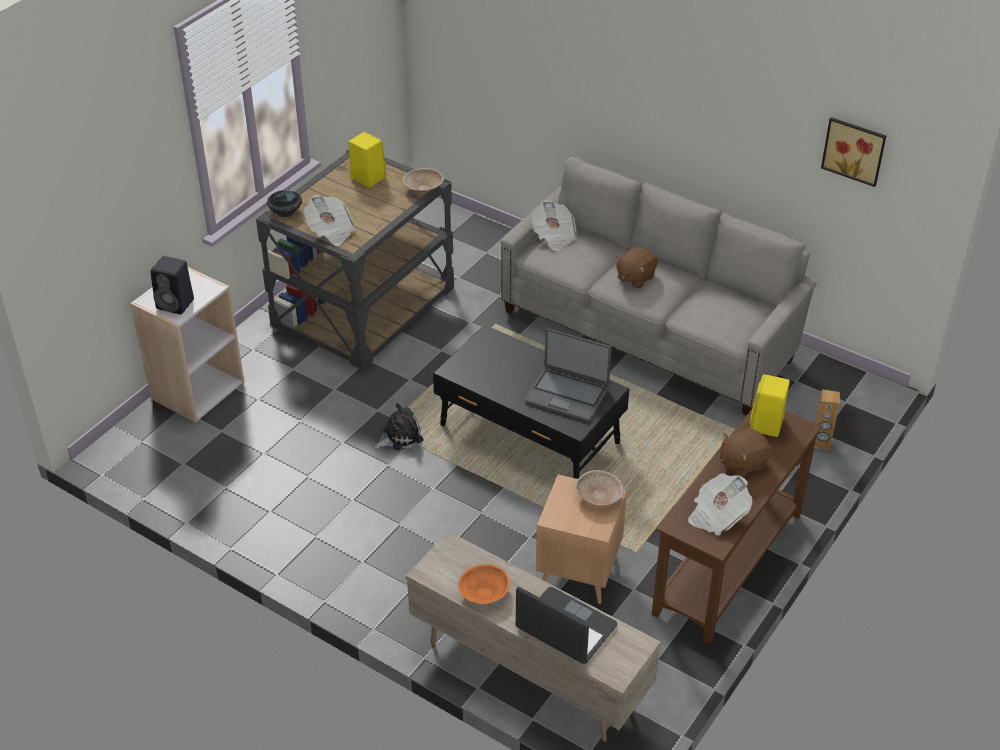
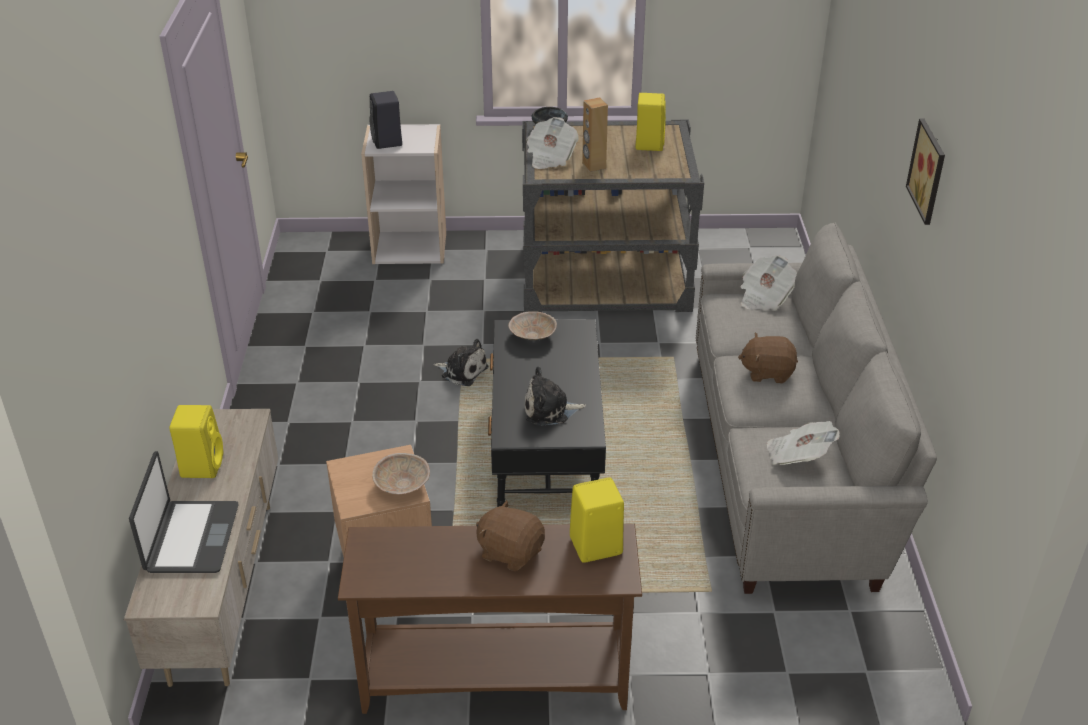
camera: 55 degrees right, 5 degrees down
(423, 188) = (672, 173): beige bowl -> beige bowl (532, 335)
(483, 593) = (202, 464): orange bowl -> yellow speaker
(567, 395) = (549, 410): laptop -> plush toy
(717, 515) = (406, 565): newspaper -> newspaper (798, 456)
(821, 443) = (769, 677): brown speaker -> brown speaker (593, 166)
(854, 150) = (1000, 328): picture -> picture (930, 171)

